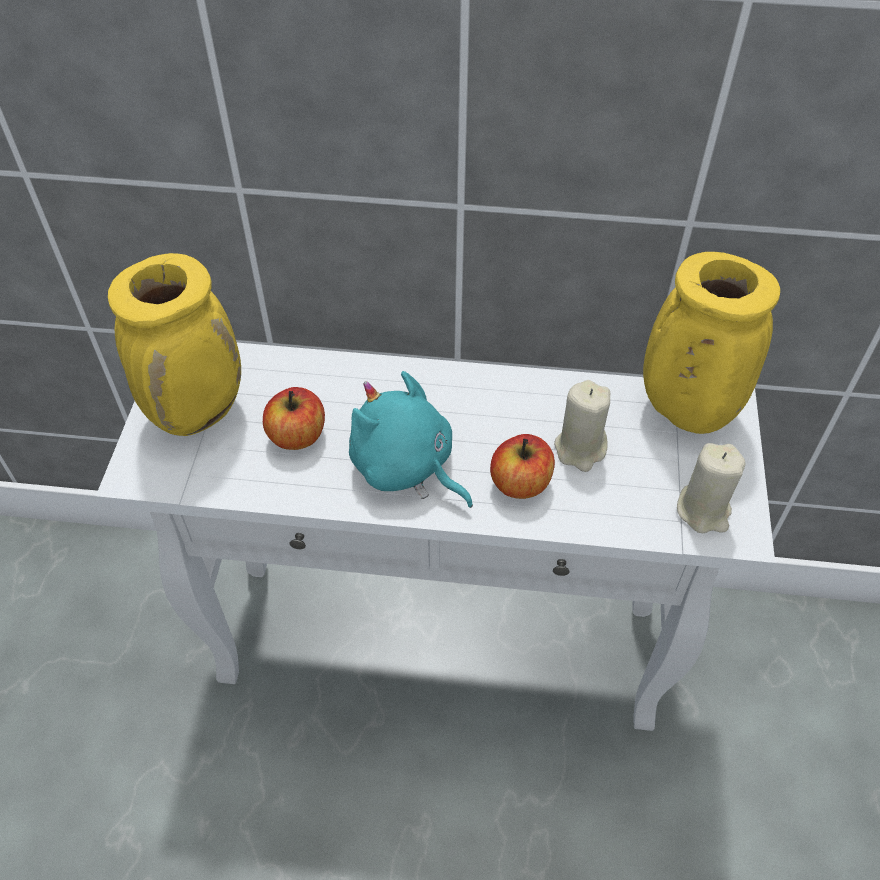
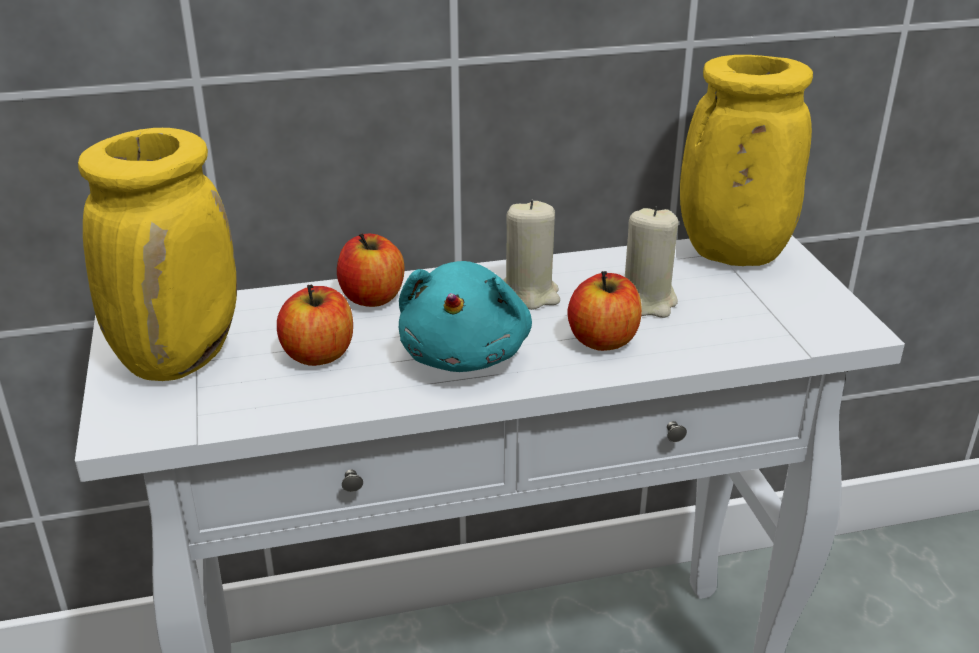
camera: 20 degrees left, 20 degrees down
(363, 382) = (372, 297): none -> apple
(406, 467) = (466, 354): turquoise plush toy -> turquoise plush toy turned 105 degrees counterclockwise
(703, 510) = (806, 320): beige candle -> beige candle (530, 294)

